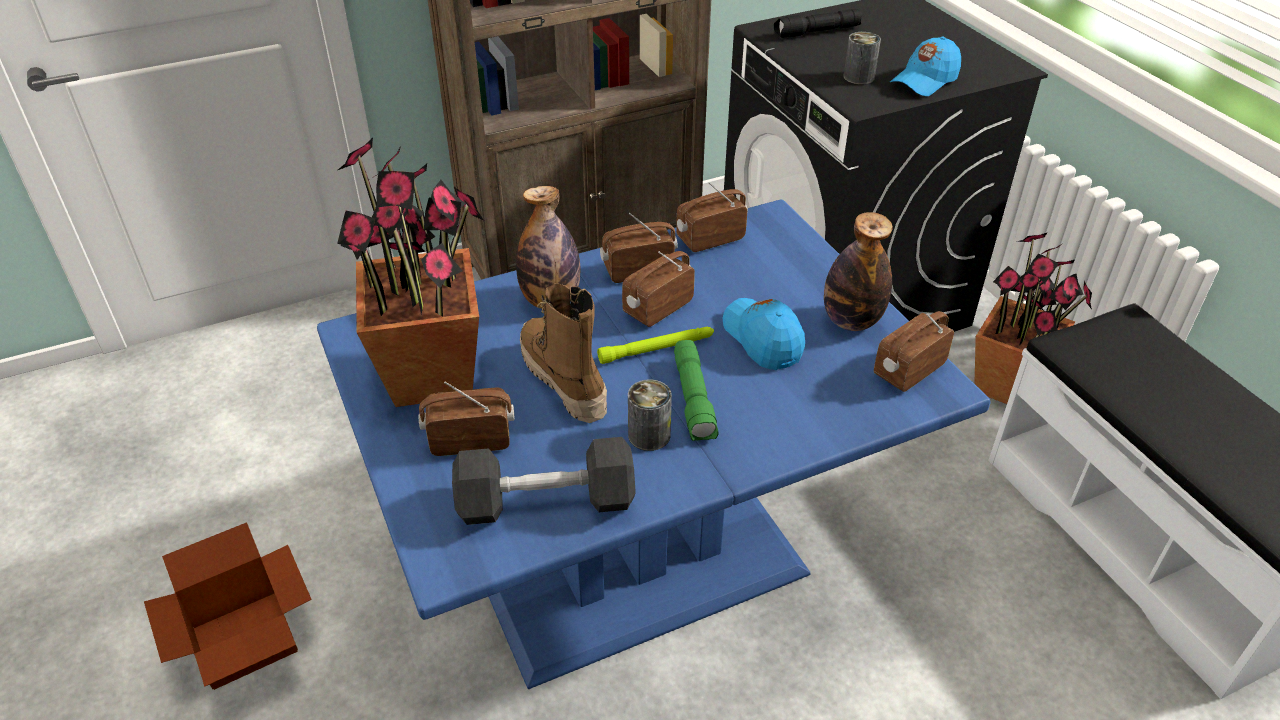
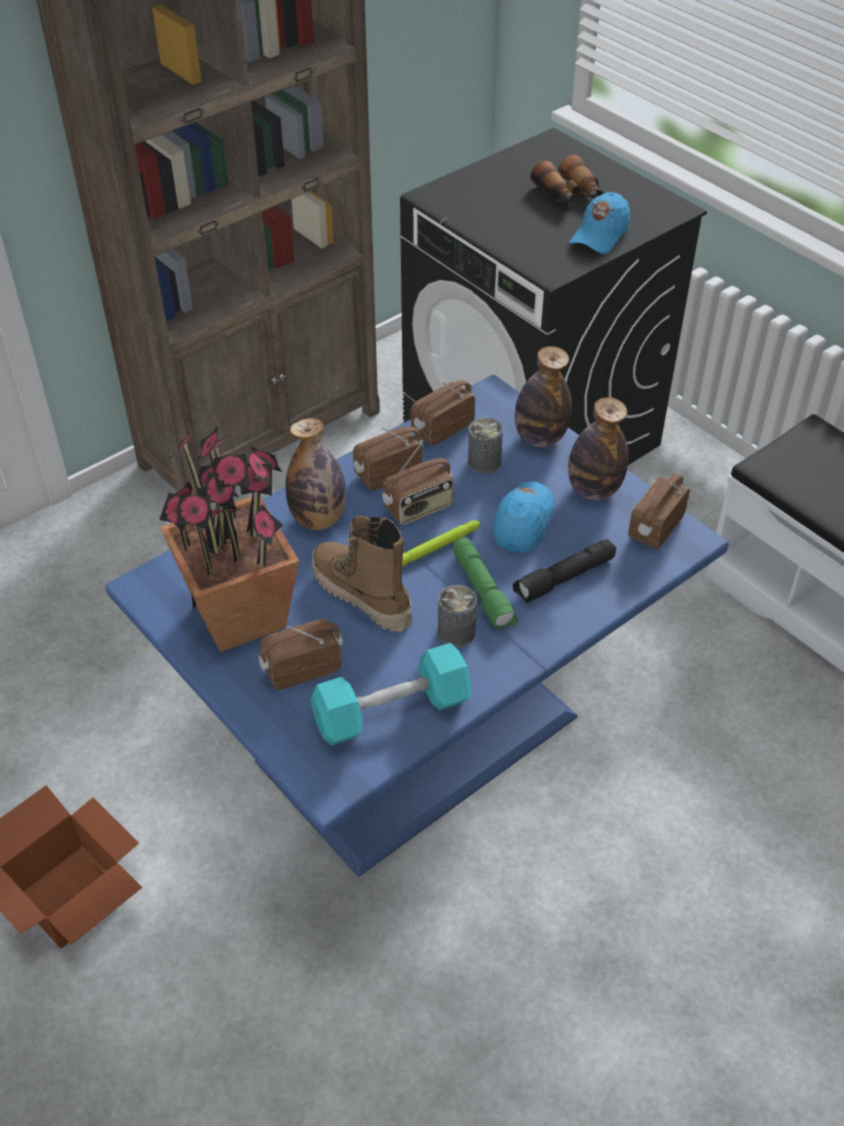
camera: 15 degrees left, 5 degrees up
(546, 502) = (391, 711): grey dumbbell -> turquoise dumbbell
(657, 308) = (419, 508): radio -> radio turned 150 degrees counterclockwise
(763, 339) = (523, 522): blue cap -> blue cap turned 60 degrees clockwise
(809, 263) = (540, 438): none -> bottle
(817, 32) = (482, 192): black flashlight -> black flashlight (564, 579)
(858, 77) = (538, 240): can -> can (484, 462)
(904, 45) = (569, 196): none -> binoculars
(1008, 386) = (706, 501): potted plant -> none

